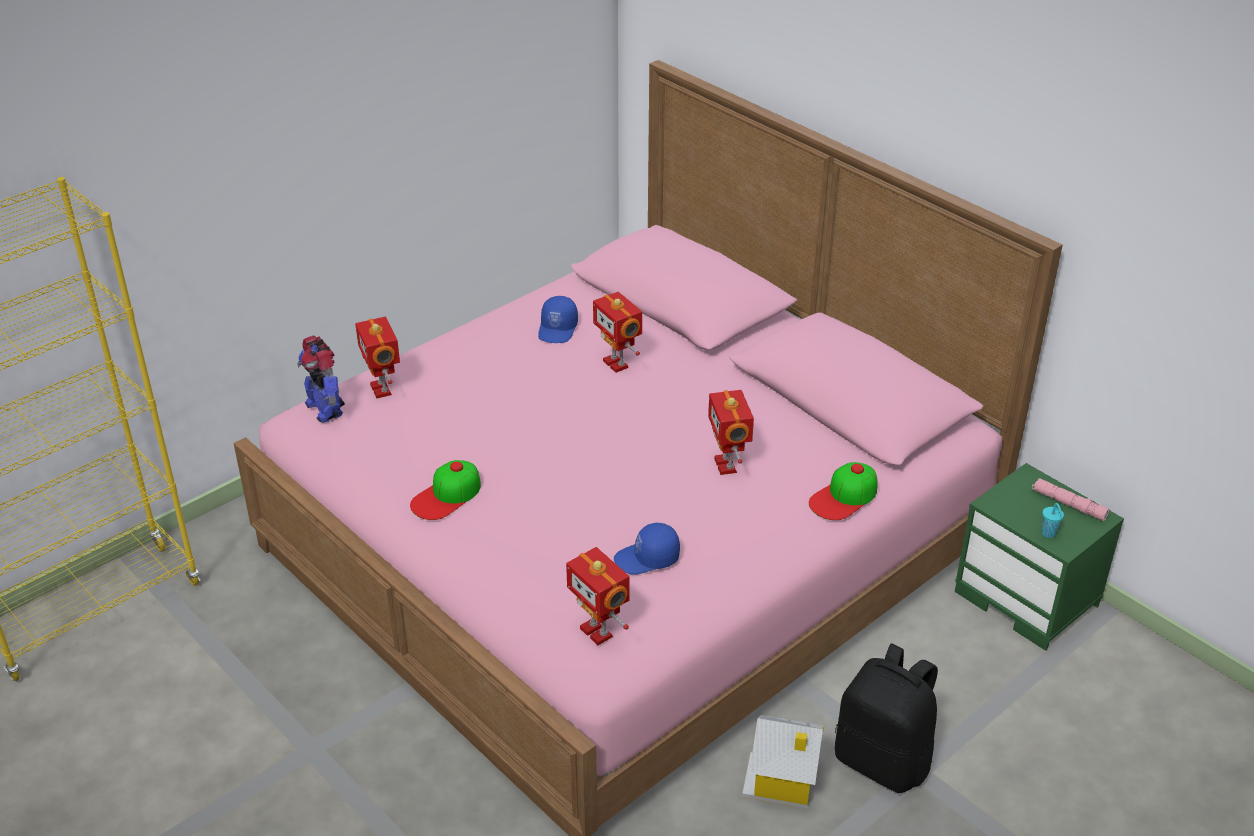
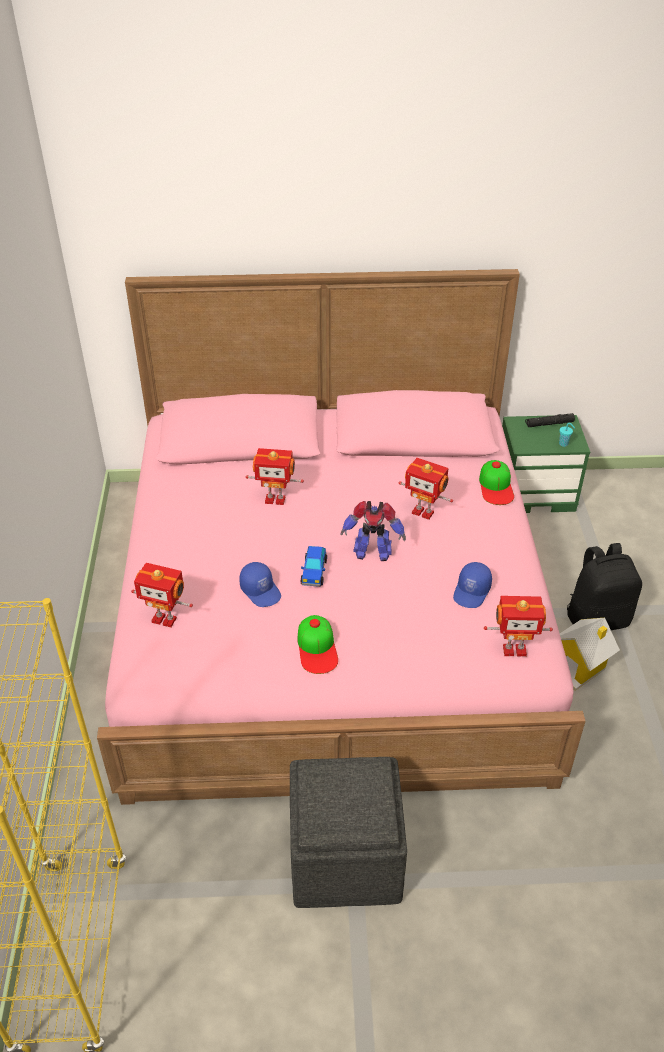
camera: 50 degrees left, 5 degrees up
(325, 408) = (149, 660): toy robot -> toy robot (372, 552)
(336, 726) = (346, 856): none -> grey ottoman
(545, 440) = (314, 572): none -> toy car
(558, 329) = (207, 503): blue cap -> blue cap (261, 590)
(1068, 504) = (549, 424): pink flashlight -> black flashlight

